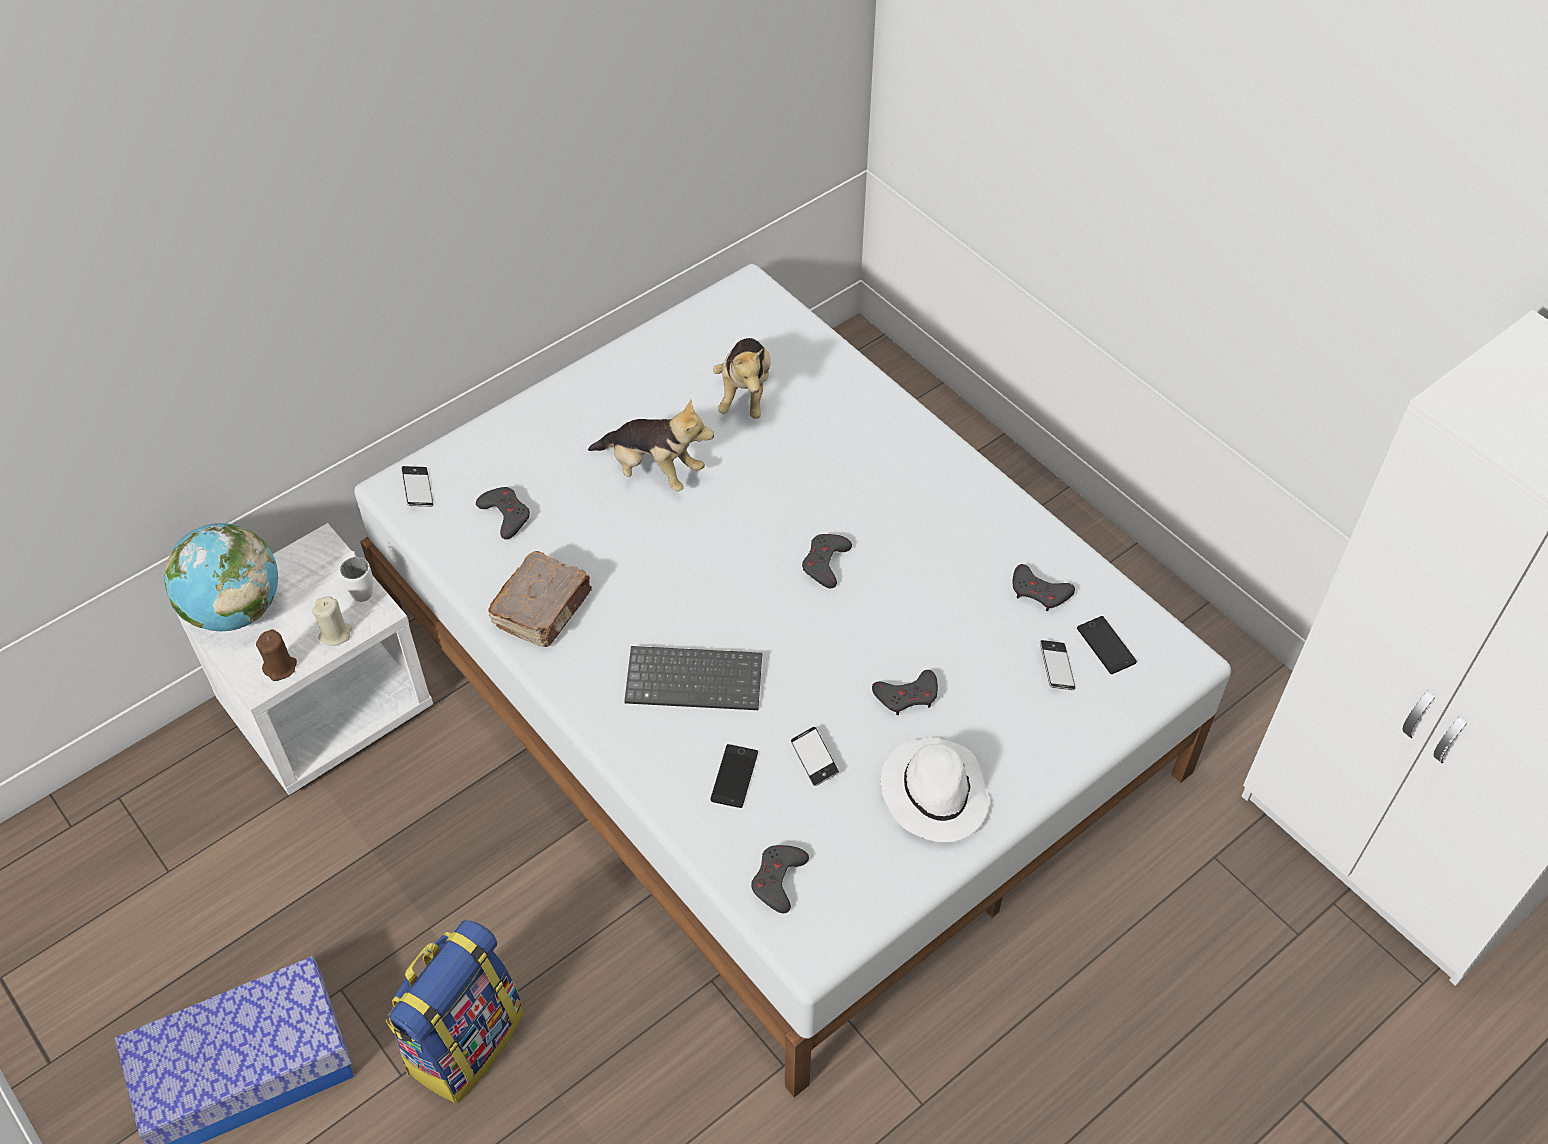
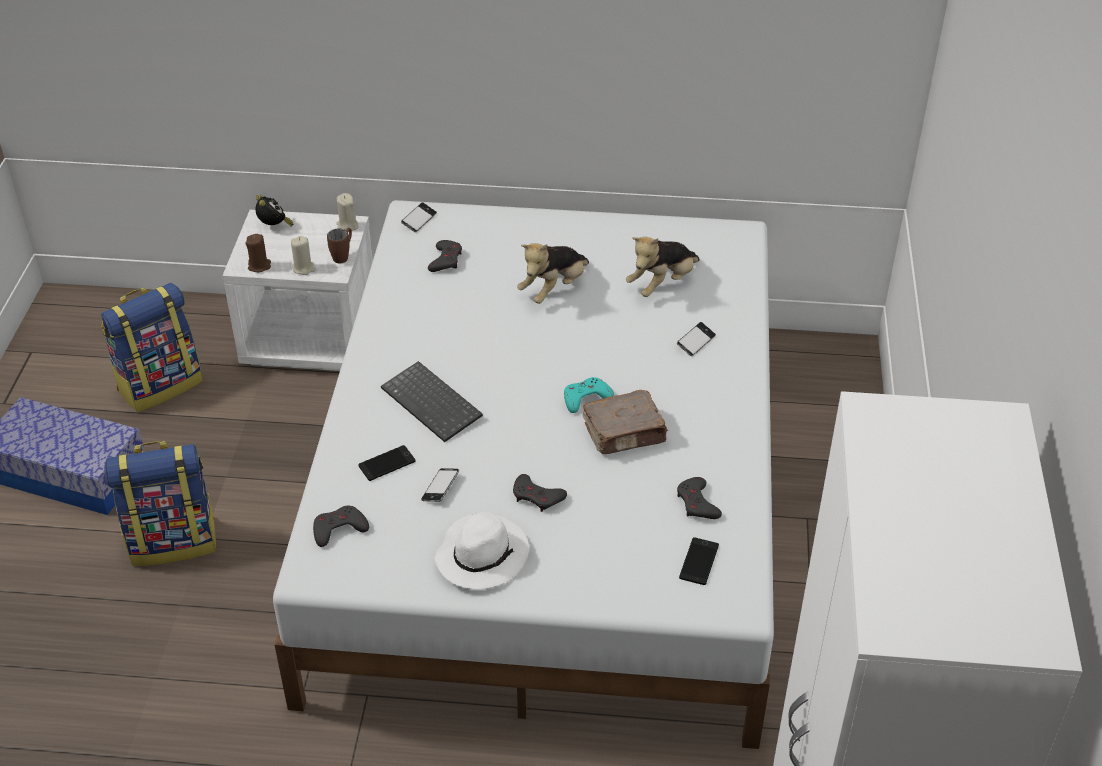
camera: 45 degrees right, 10 degrees down
(220, 889) = (160, 384): none -> backpack
(235, 609) = (274, 227): globe -> alarm clock
(319, 550) = (347, 226): none -> beige candle
(361, 588) = (343, 256): white mug -> brown mug
(544, 609) = (403, 316): brown book -> brown book (625, 433)
(653, 470) = (554, 289): plush toy -> plush toy turned 60 degrees clockwise
(825, 563) = (586, 398): grey game controller -> turquoise game controller
(1056, 668) = (649, 549): phone -> phone (695, 342)

